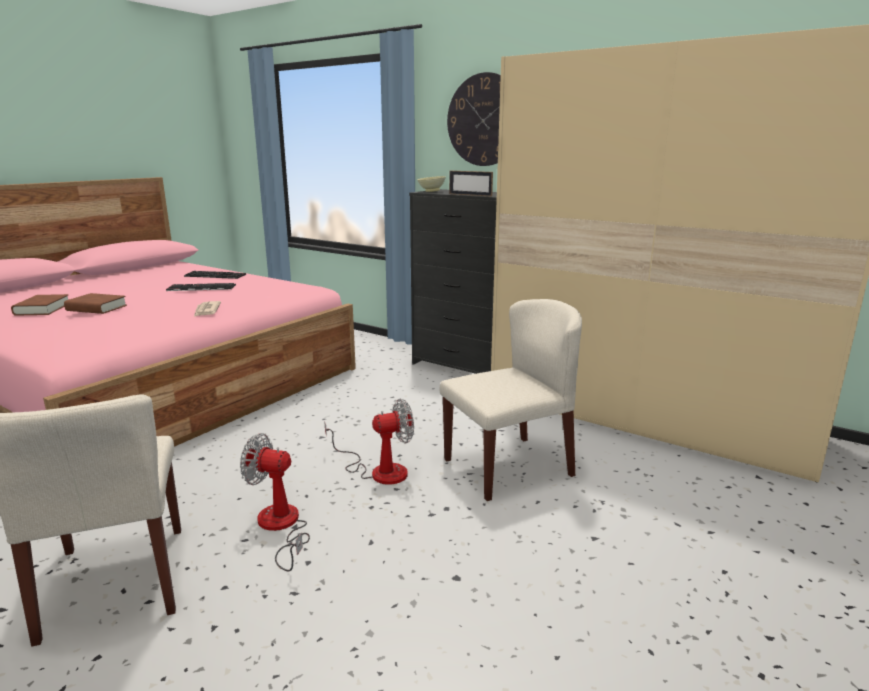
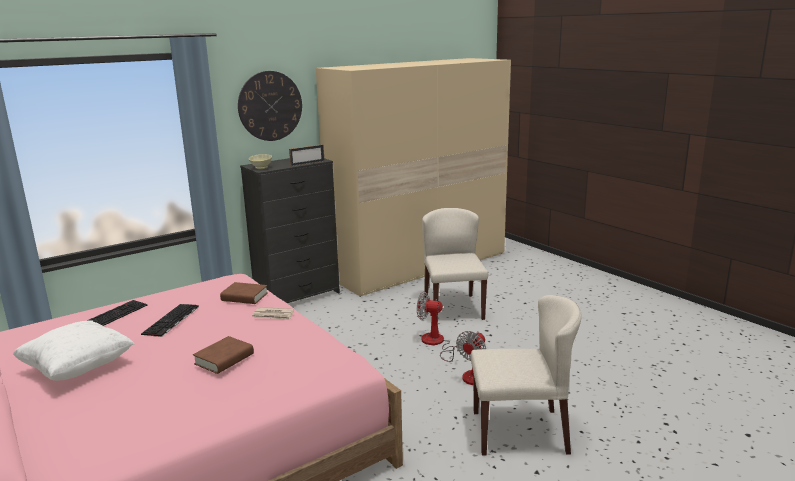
camera: 70 degrees left, 0 degrees up
(42, 309) = (171, 396): brown book -> brown book (244, 297)
(116, 285) = (78, 369): none -> white pillow
(379, 470) = (436, 343): fan -> fan turned 75 degrees counterclockwise

